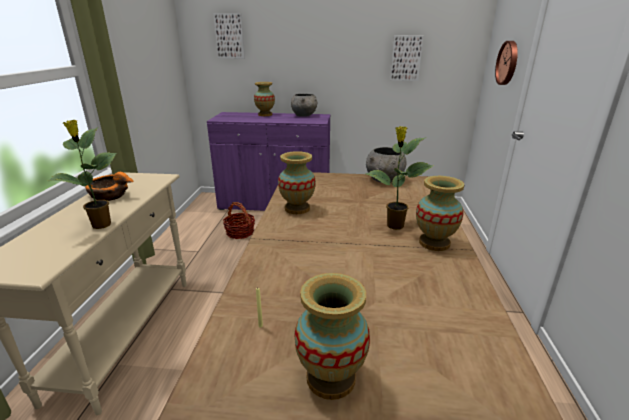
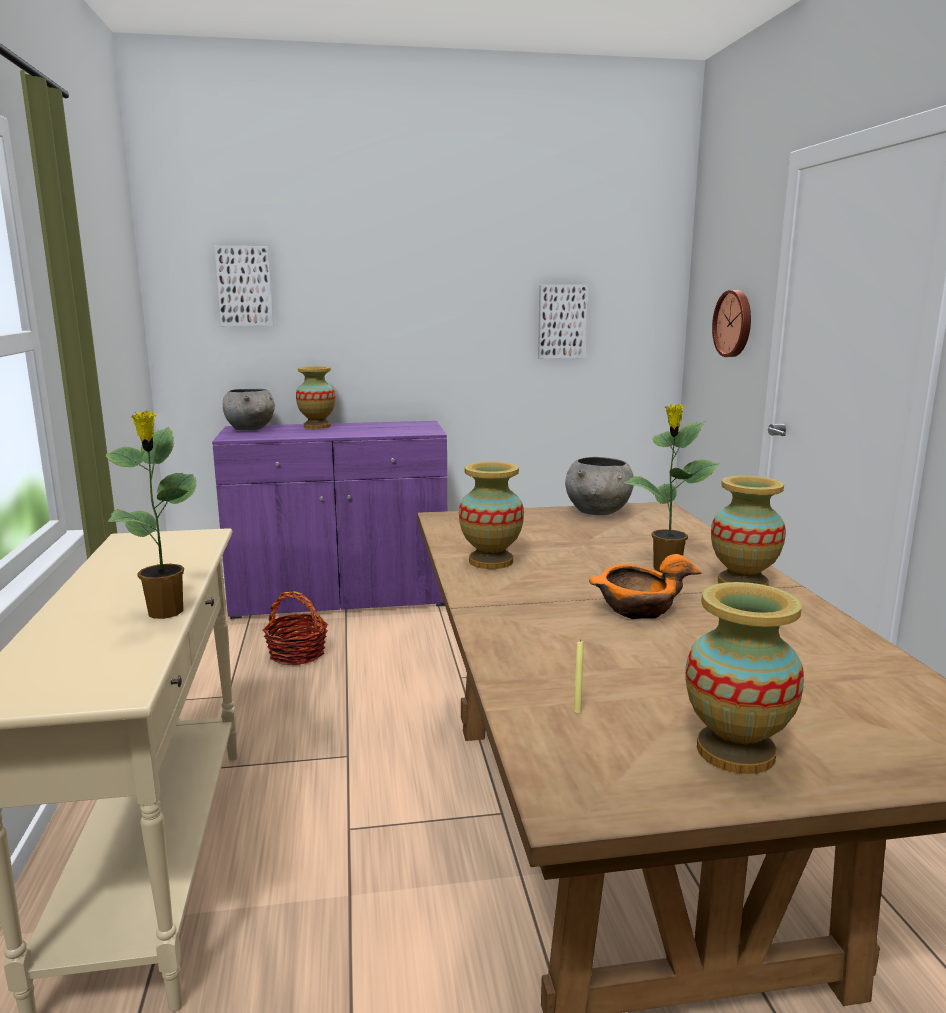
camera: 15 degrees left, 10 degrees down
(109, 196) = (130, 570): orange bowl -> orange bowl (637, 609)
(304, 115) = (392, 424): grey bowl -> grey bowl (250, 429)

